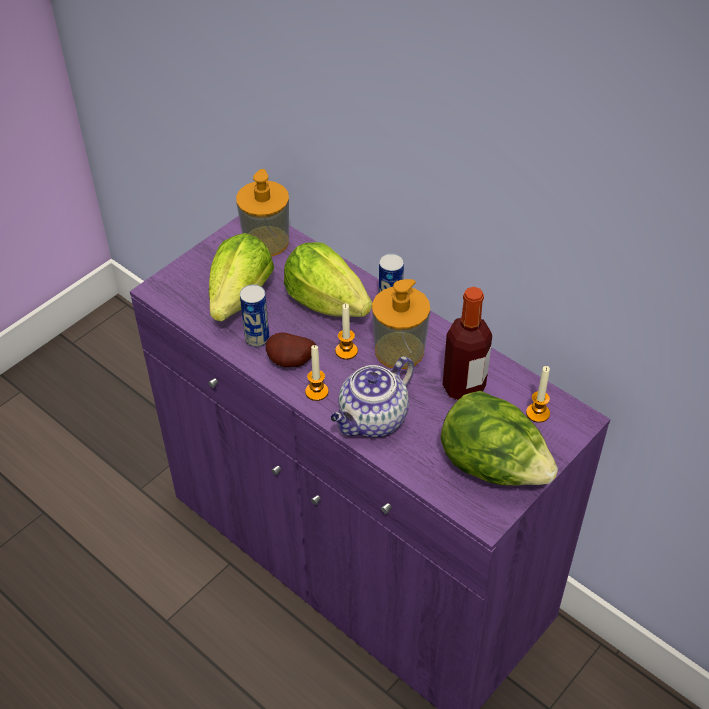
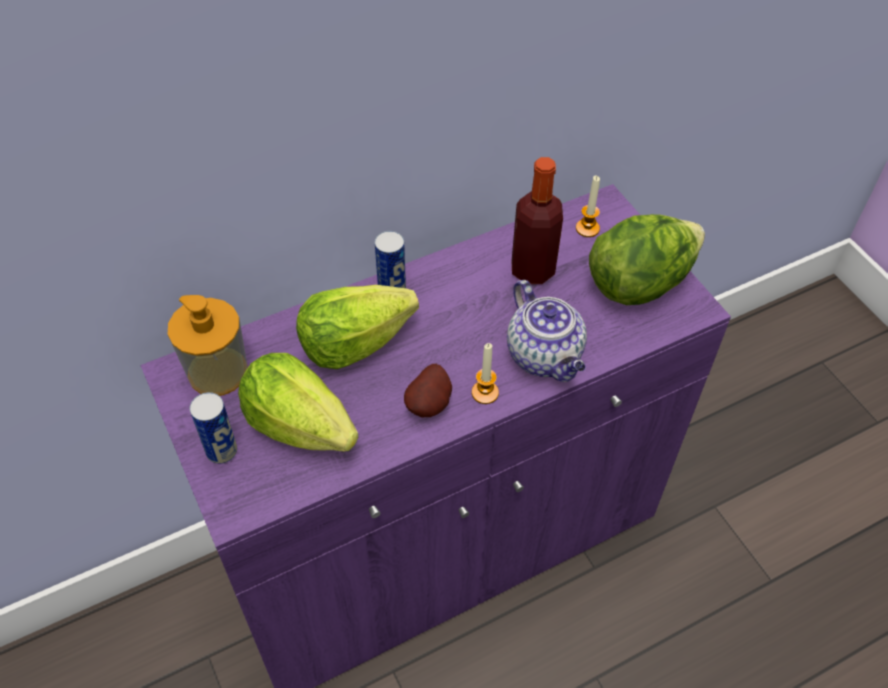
camera: 70 degrees left, 5 degrees up
(257, 338) = (377, 426): can -> can (221, 451)
(346, 351) = (437, 348): candle -> none
(399, 350) = (458, 303): soap dispenser -> none

